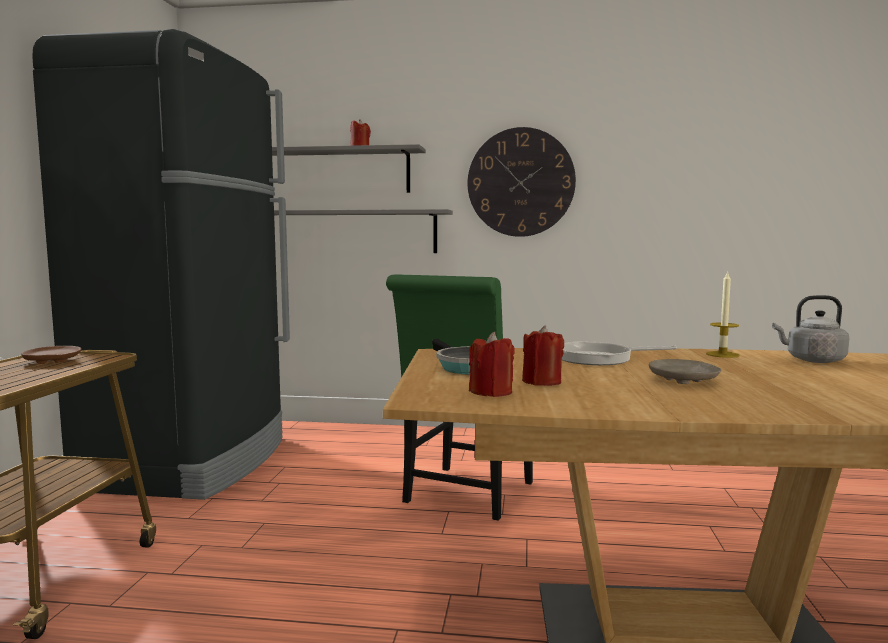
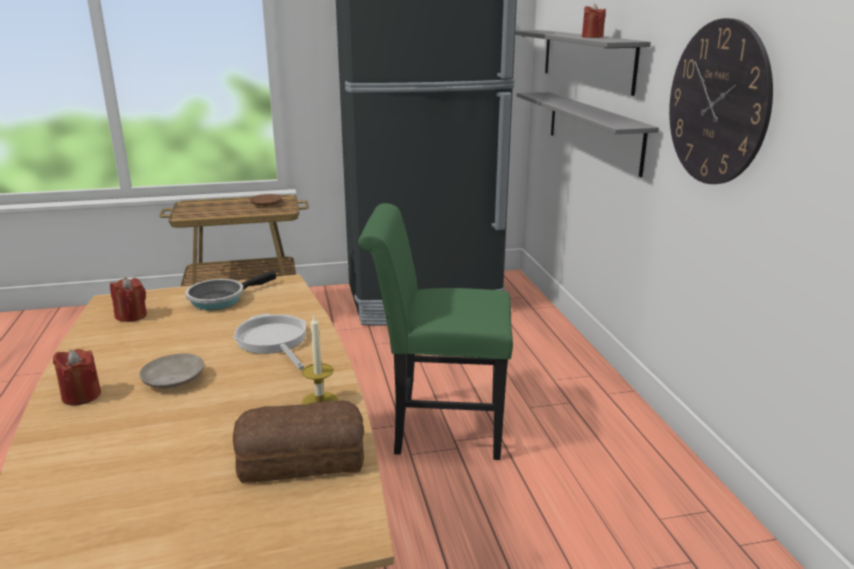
camera: 70 degrees right, 15 degrees up
(541, 382) = (166, 327): red candle -> red candle (81, 396)
(812, 360) = (300, 458): grey kettle -> bread

